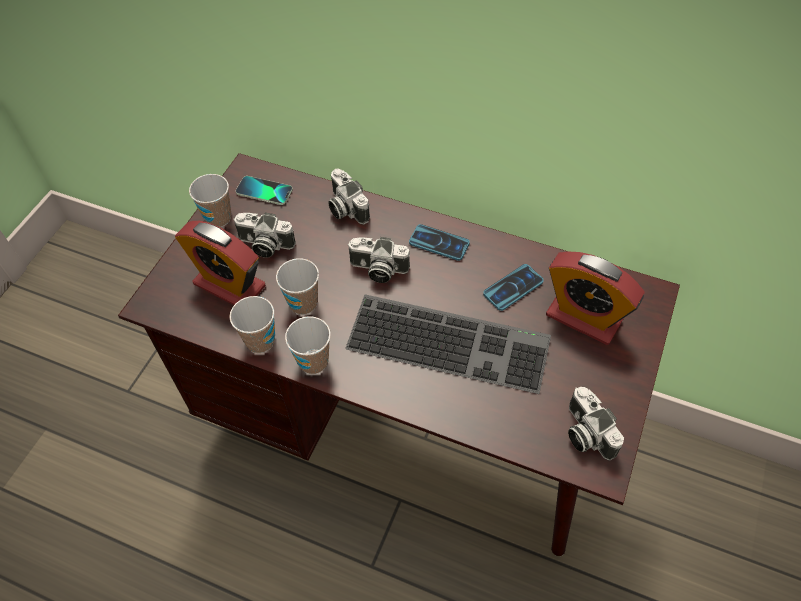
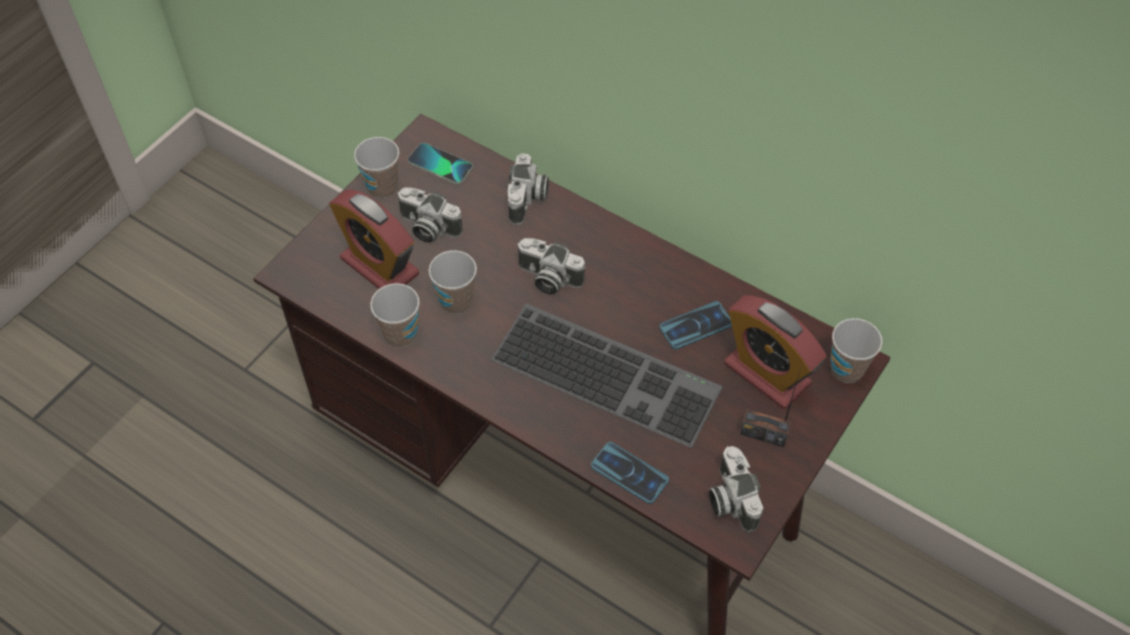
camera: 10 degrees right, 0 degrees up
(313, 361) = (453, 367): cup -> cup (846, 369)
(345, 208) = (528, 200): camera -> camera turned 150 degrees counterclockwise
(439, 243) = (625, 260): phone -> phone (629, 473)
(597, 369) = (763, 434): none -> radio

